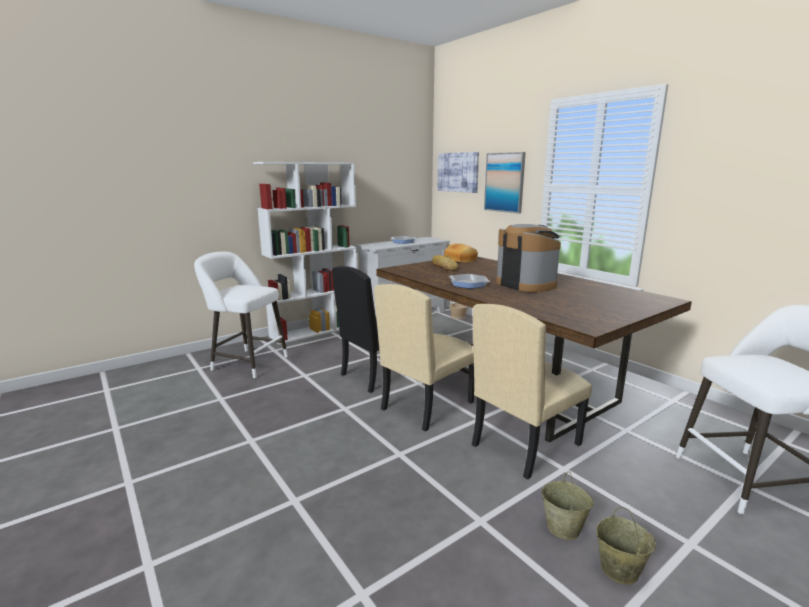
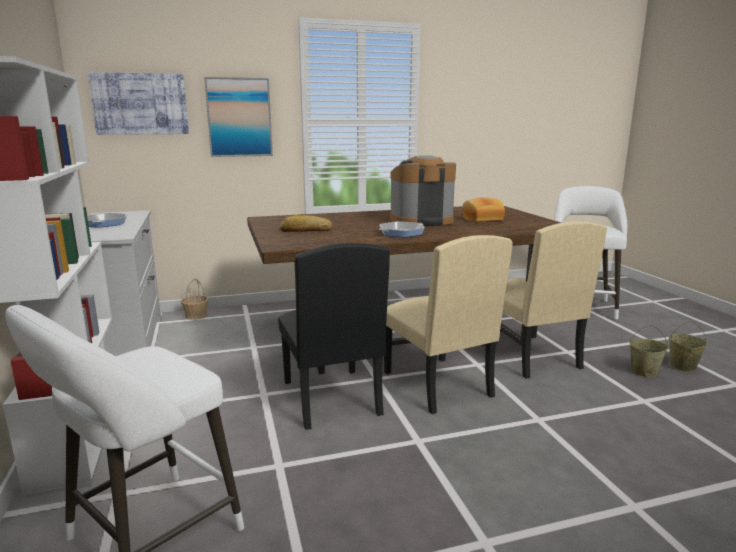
camera: 70 degrees left, 0 degrees up
(461, 260) = (274, 222): bread -> bread (482, 219)

